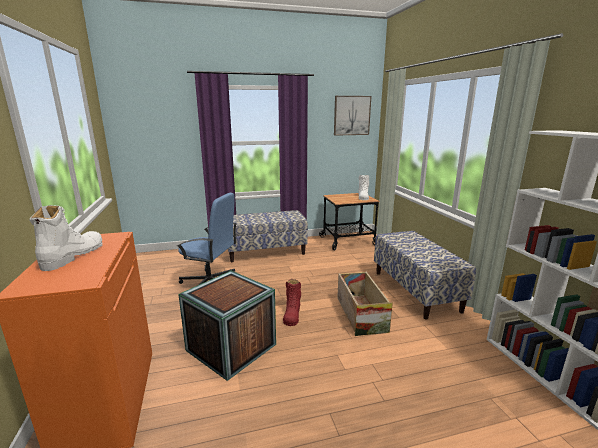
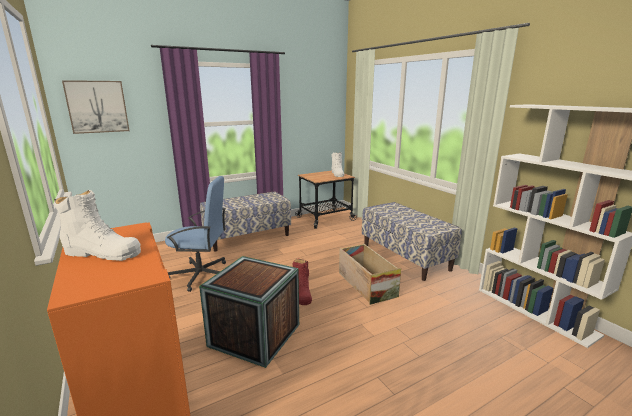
camera: 15 degrees left, 0 degrees up
(73, 256) = (103, 253): white boot -> white boot turned 105 degrees clockwise
(351, 115) = (320, 94): picture -> picture (97, 107)

